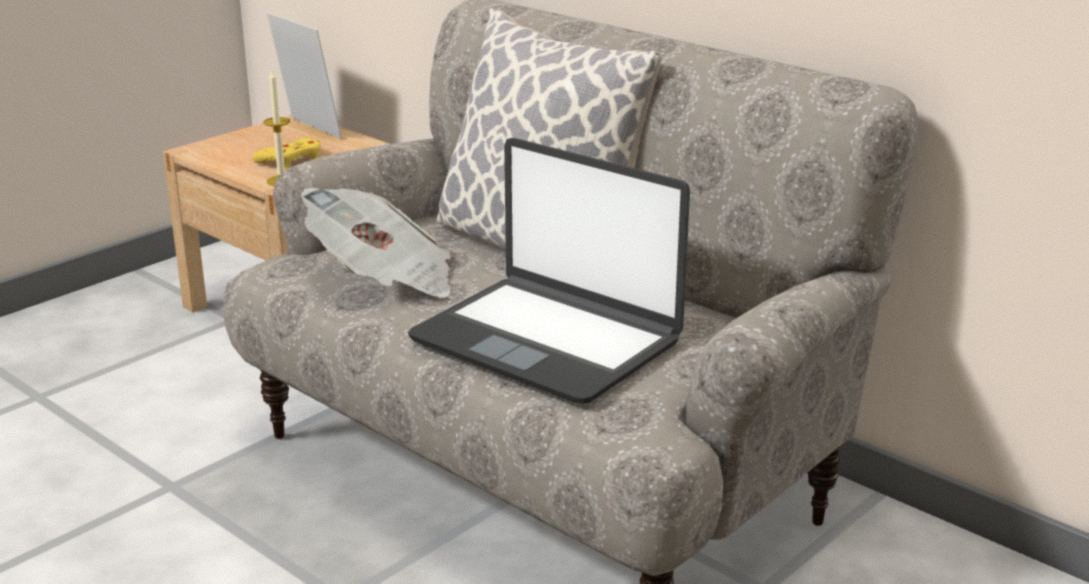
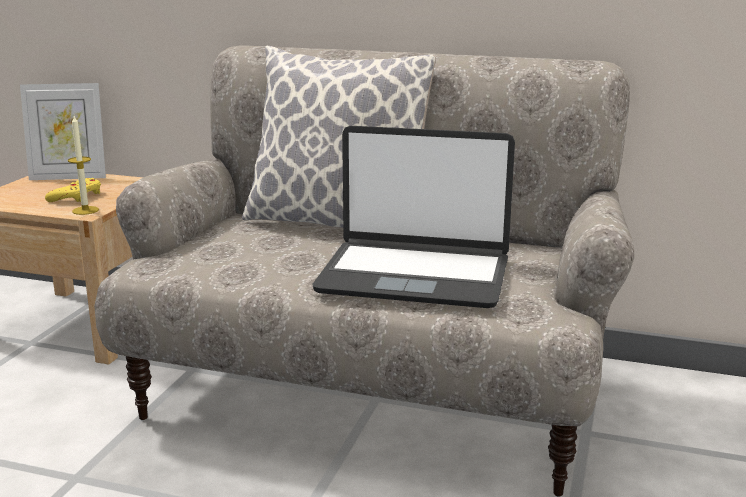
camera: 25 degrees left, 5 degrees down
(308, 129) = (69, 177): picture frame -> picture frame turned 150 degrees clockwise
(384, 279) = (244, 260): newspaper -> none

